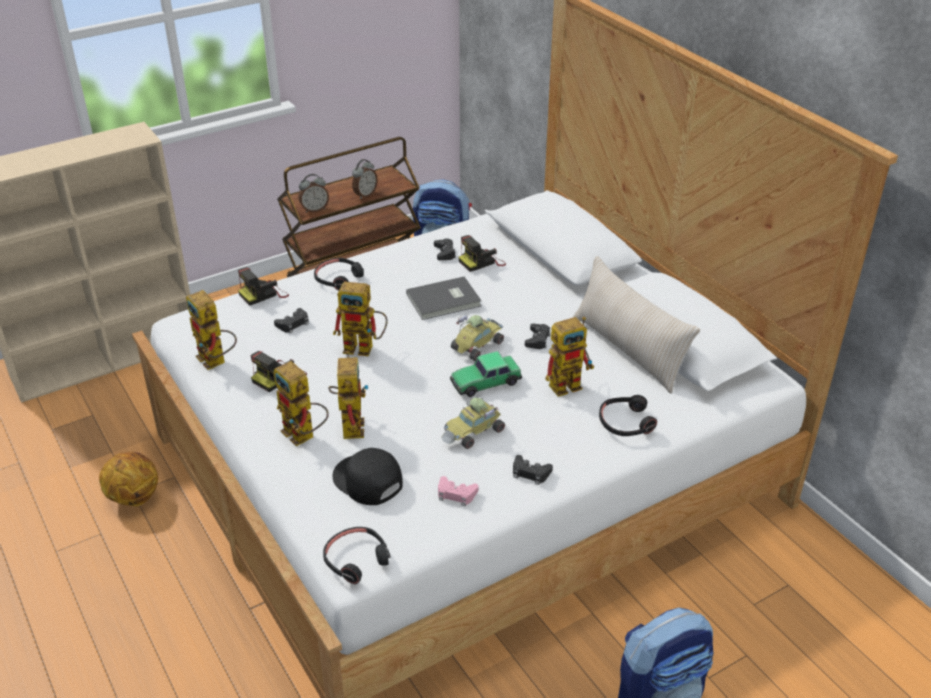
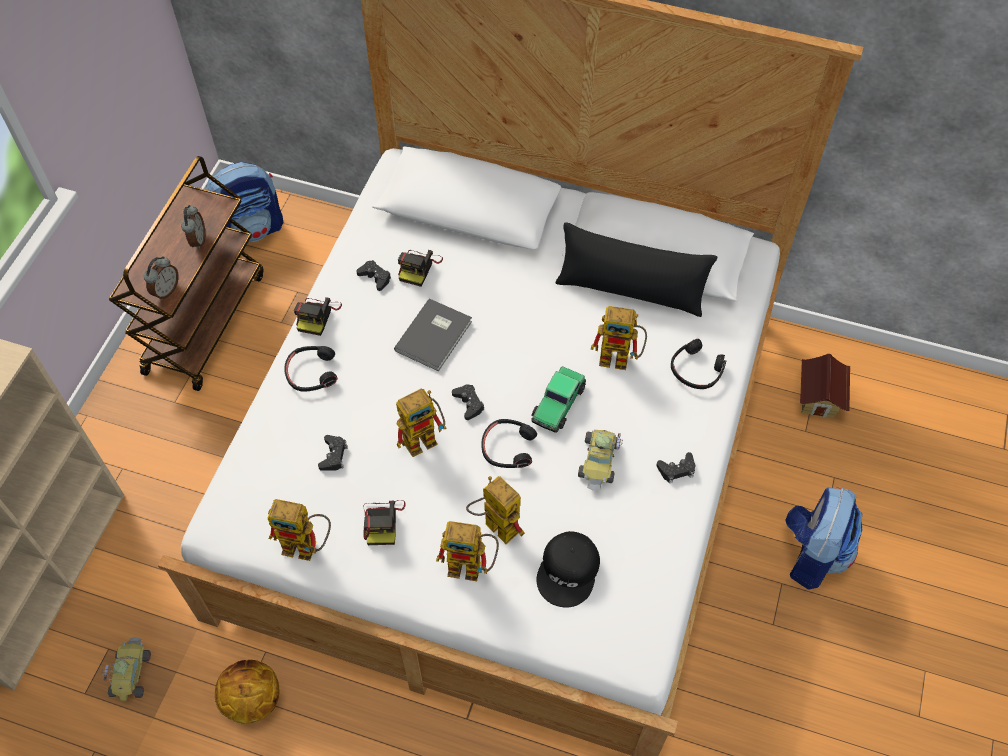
camera: 40 degrees left, 20 degrees up
(263, 294) = (262, 438): camera -> camera (317, 316)
(356, 559) = (636, 648): black headphones -> black headphones (508, 448)
(367, 481) = (569, 571): black cap -> black cap turned 75 degrees counterclockwise
(456, 494) = (646, 531): pink game controller -> none
(477, 344) = (512, 367): toy car -> toy car (130, 673)
(537, 340) = (551, 328): black game controller -> black game controller (468, 403)
(570, 383) = (621, 358): toy robot -> toy robot turned 75 degrees clockwise
(629, 350) = (630, 291): beige pillow -> black pillow
(793, 589) = (818, 399): none -> toy house

